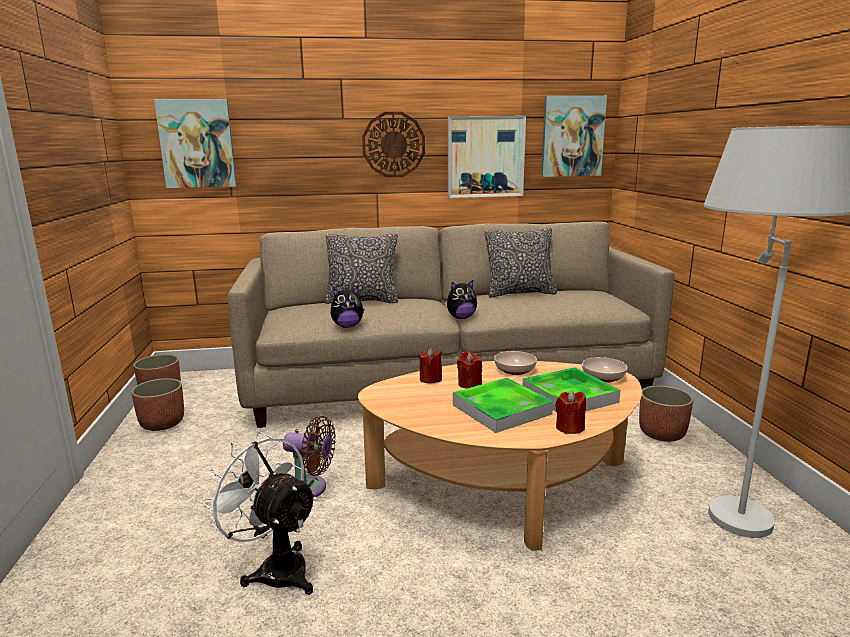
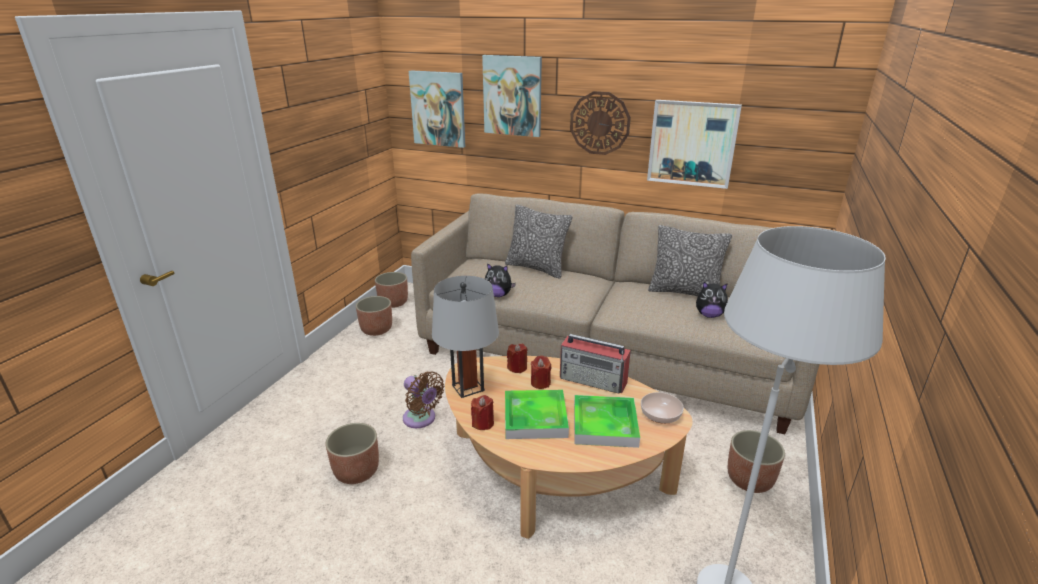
camera: 30 degrees right, 10 degrees up
(275, 568) = (356, 471): white fan -> planter
(400, 406) = (468, 387): none -> grey table lamp
(461, 318) = (601, 309): plush toy -> plush toy (709, 315)
(515, 370) = (594, 380): bowl -> radio
(569, 428) = (565, 457): red candle -> red candle (483, 423)
(572, 136) = (798, 131): picture -> picture (512, 95)

